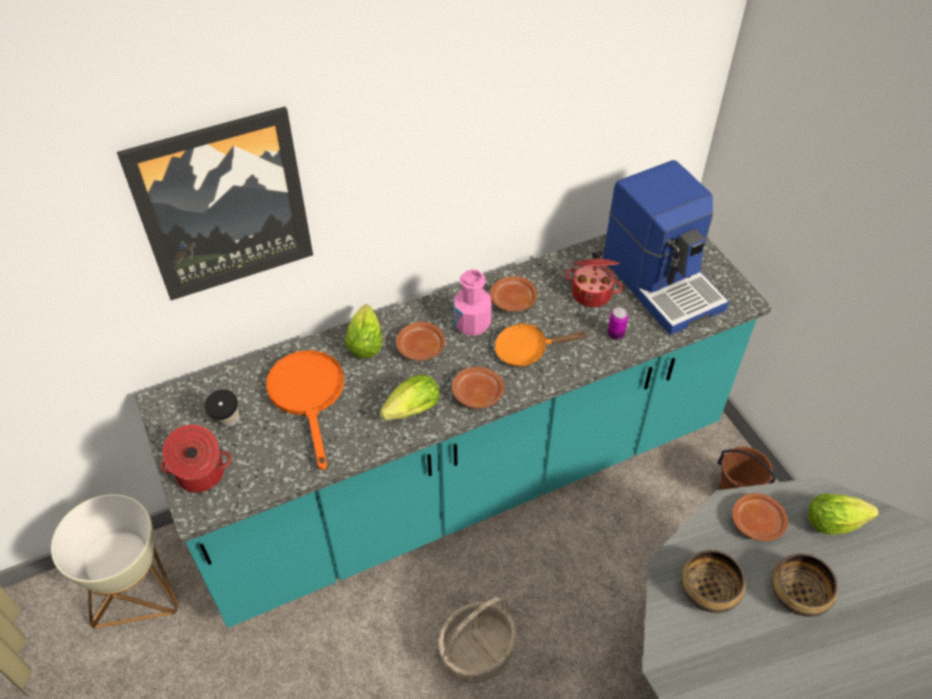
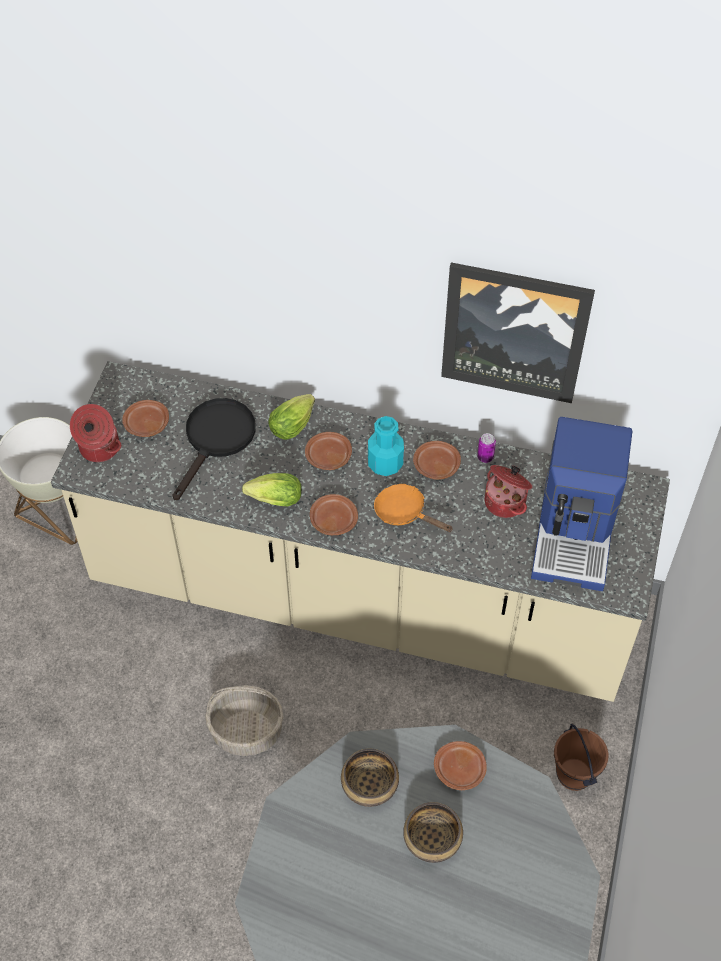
camera: 40 degrees right, 5 degrees up
(223, 205) = (204, 259): picture -> picture (514, 332)
(228, 424) = (146, 424): cup -> brown plate
(309, 396) = (216, 439): orange frying pan -> black frying pan
(466, 480) = (360, 598): turquoise counter -> beige counter
(472, 323) = (385, 463): pink bottle -> turquoise bottle
(615, 334) = (487, 548): can -> can (485, 457)
(837, 522) = (522, 818): lettuce -> none

